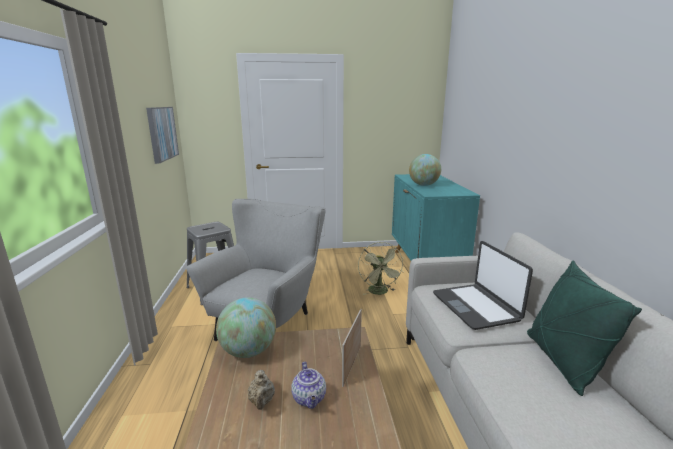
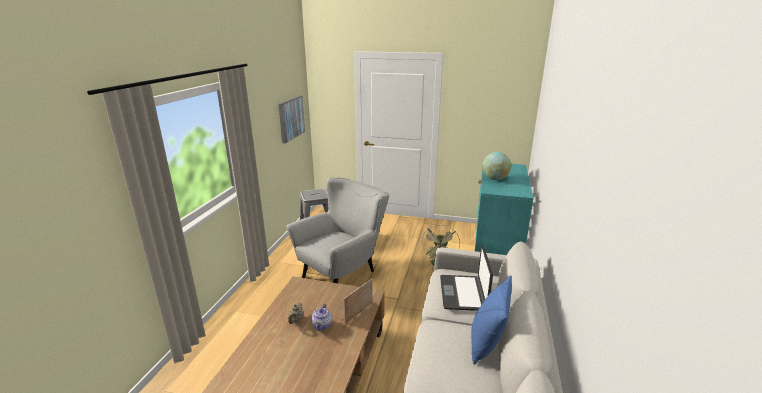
camera: 20 degrees right, 5 degrees up
(248, 351) = (303, 290): globe -> none
(562, 362) = (486, 343): green pillow -> blue pillow

